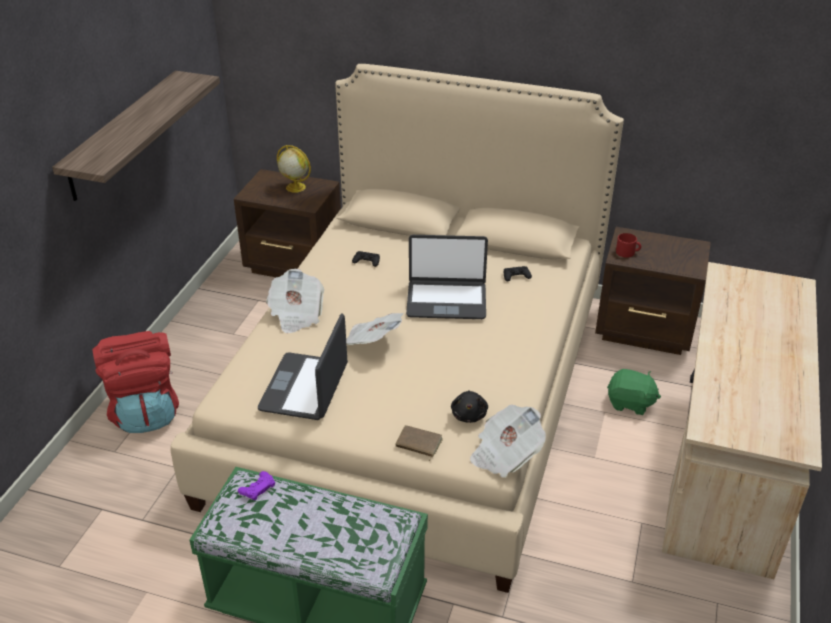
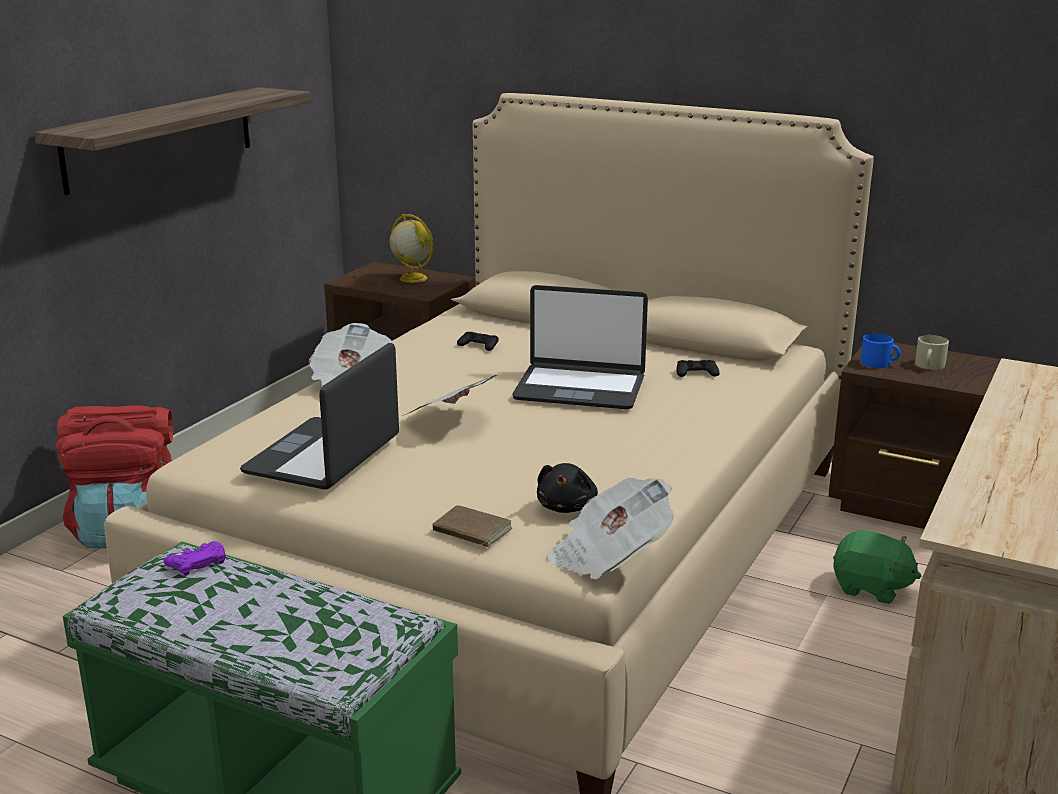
camera: 10 degrees right, 15 degrees down
(627, 252) = (879, 363): red mug -> blue mug
(658, 251) = (929, 365): none -> beige mug

